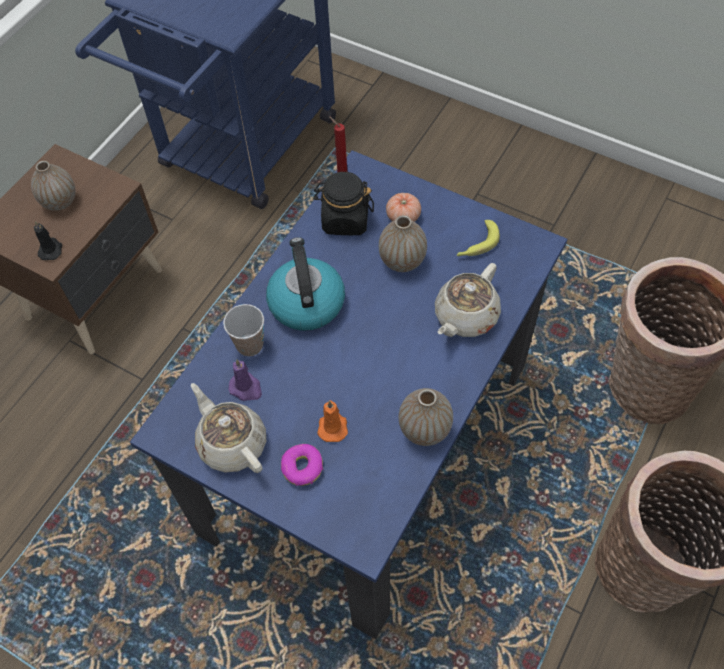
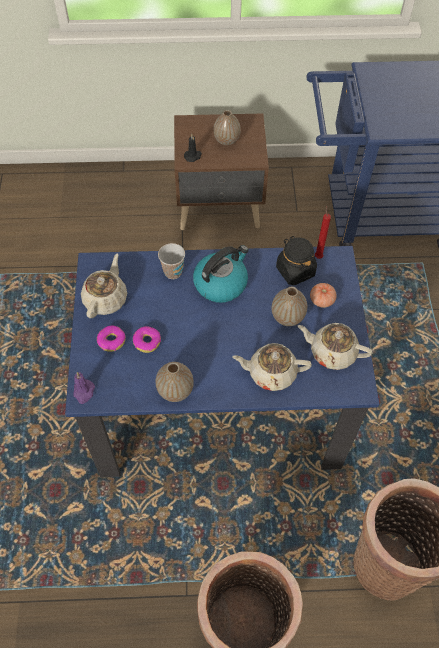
camera: 55 degrees right, 0 degrees up
(246, 388) = (144, 286): purple candle -> purple candle (84, 392)
(332, 426) = (147, 341): orange candle -> donut
(476, 244) = (332, 352): banana -> beige teapot

